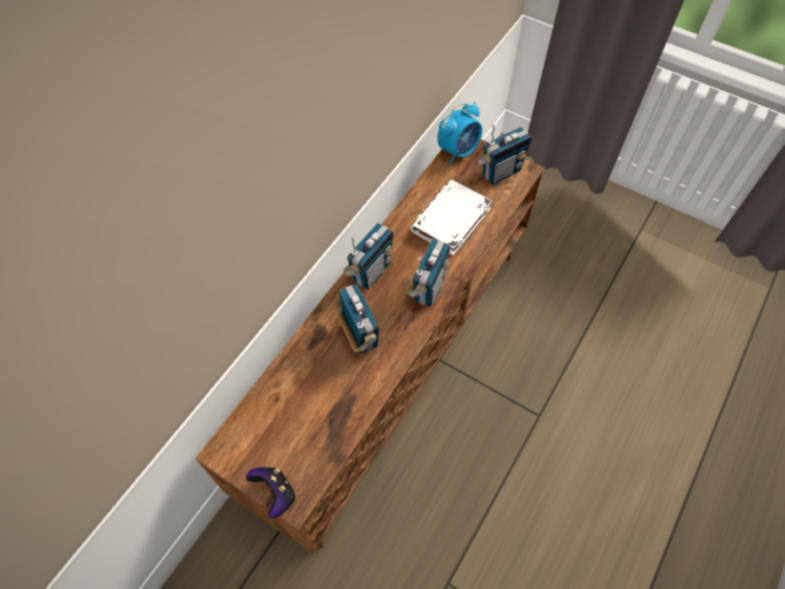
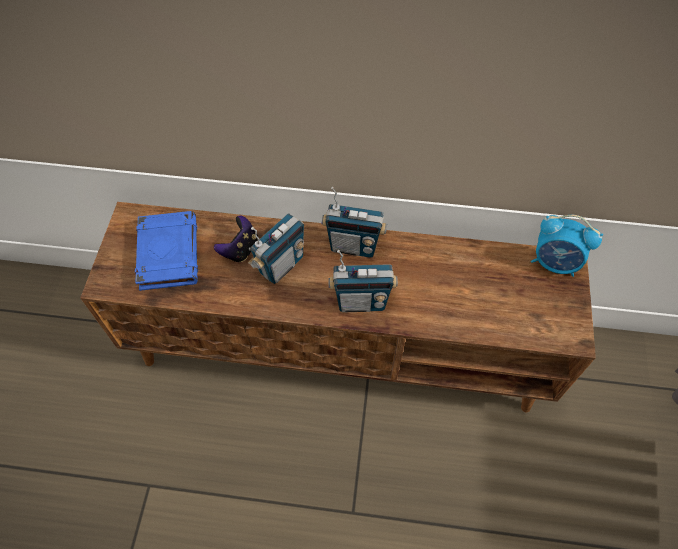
camera: 65 degrees right, 0 degrees up
(275, 493) = (105, 268): game controller -> game controller (240, 249)
(291, 426) = (168, 253): none -> blue book
(450, 221) = (456, 290): white book -> none
(500, 172) = (554, 314): radio -> none

